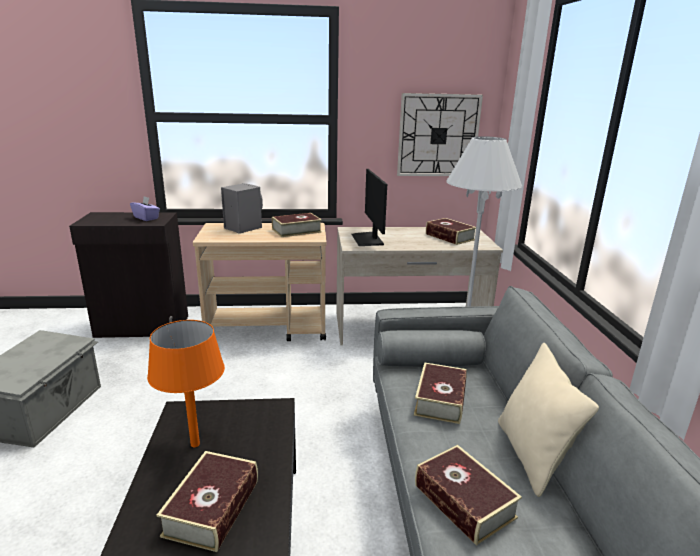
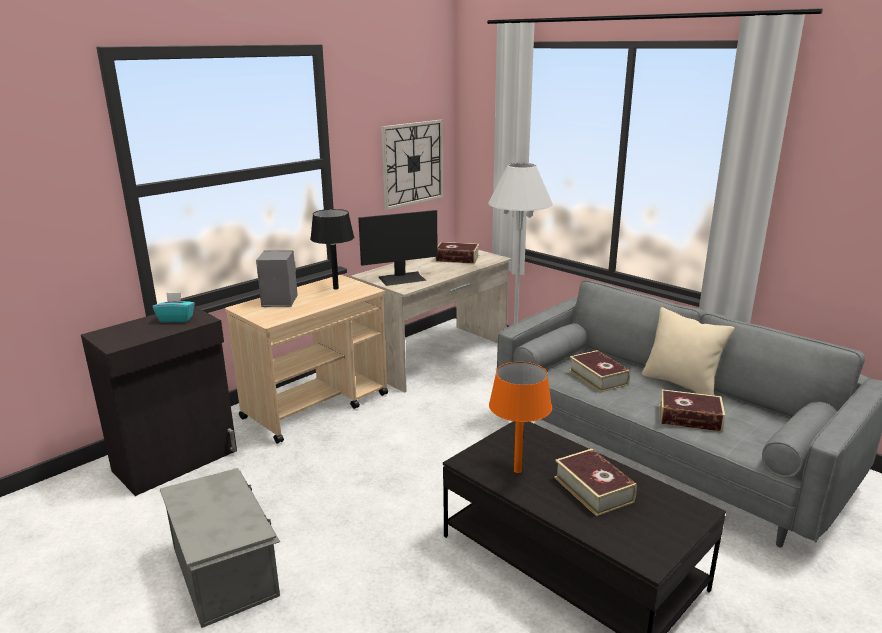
camera: 40 degrees left, 0 degrees up
(146, 218) = (176, 319): purple tissue box -> turquoise tissue box
(296, 230) = (336, 288): book -> black table lamp
(368, 239) = (402, 278): monitor -> monitor turned 60 degrees counterclockwise

